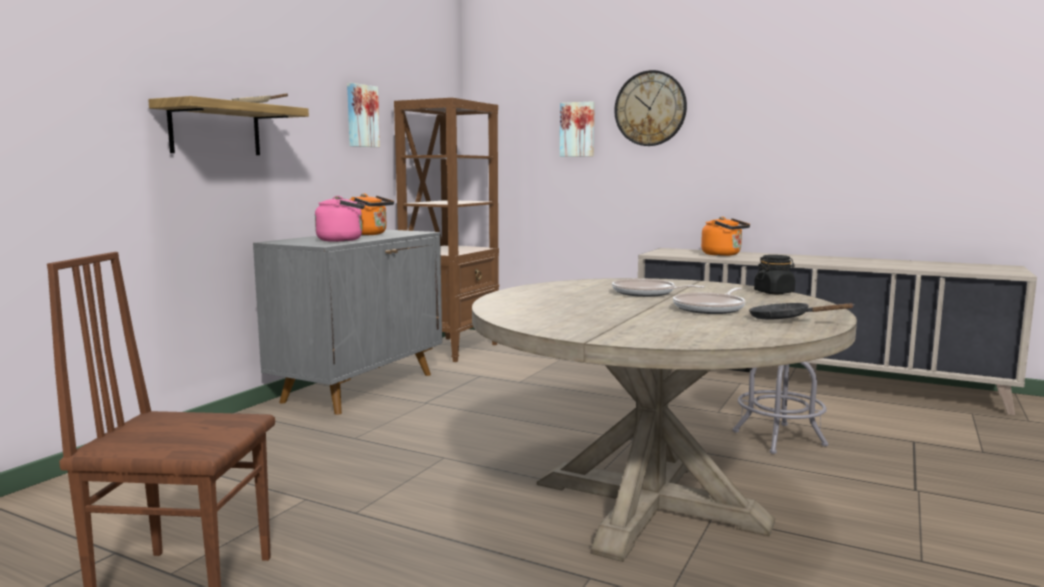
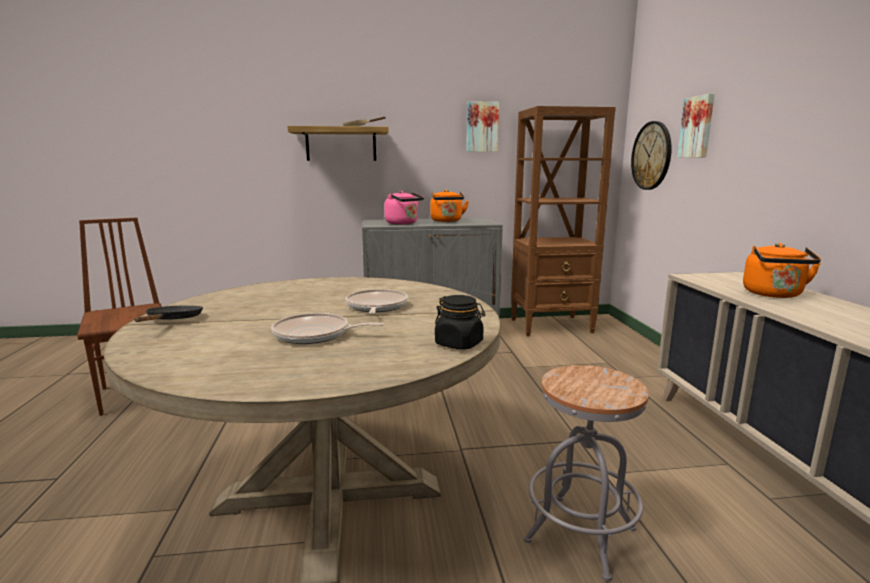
camera: 55 degrees right, 5 degrees up
(650, 108) = (763, 96): wall clock -> wall clock (651, 156)
(785, 319) = (276, 367): black frying pan -> black frying pan (173, 321)

